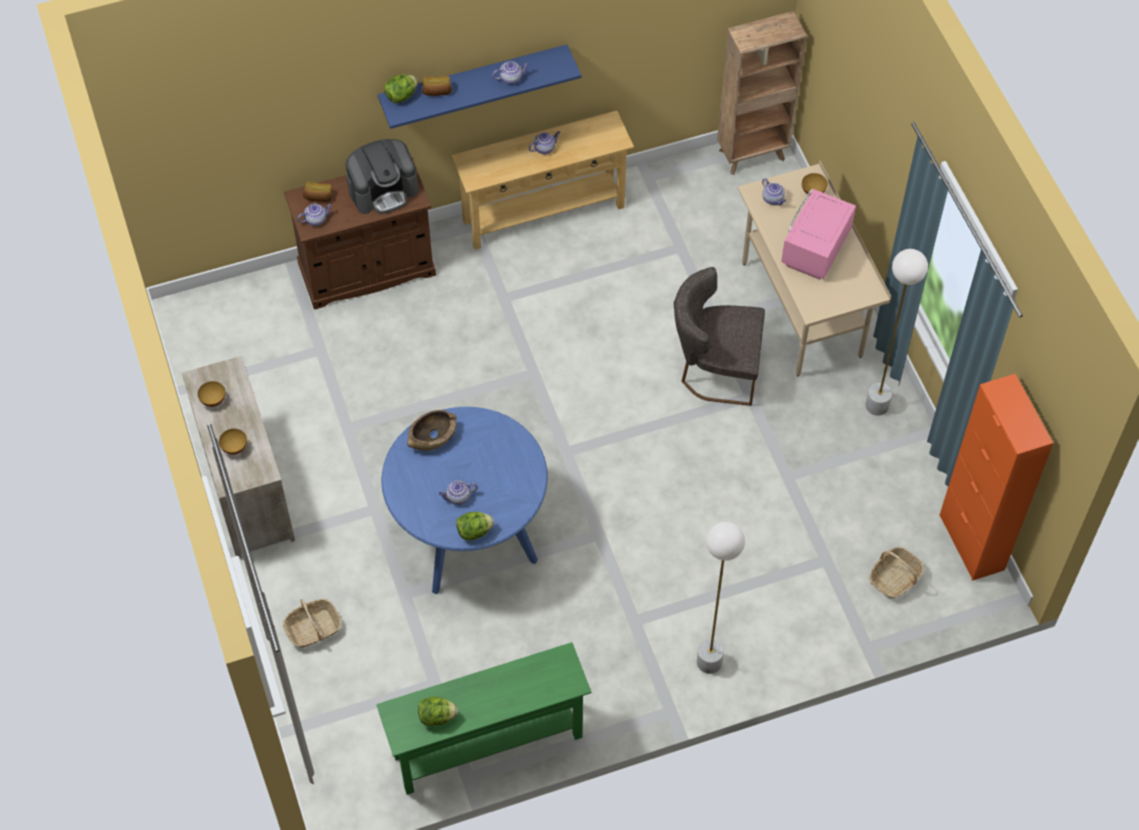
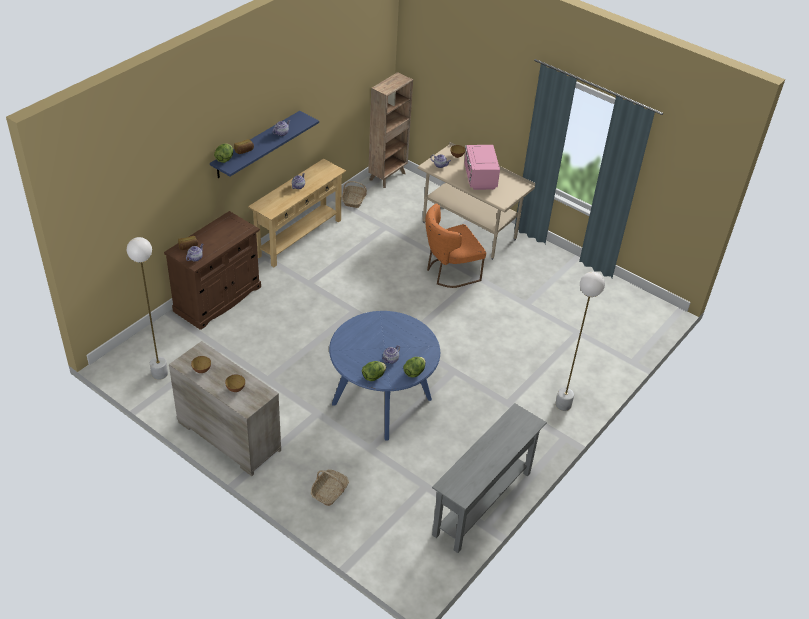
camera: 35 degrees left, 15 degrees down
(383, 190) = (225, 231): coffee machine -> none
(432, 437) = (350, 337): brown bowl -> none
(437, 716) = (473, 476): lettuce -> lettuce (373, 376)
(488, 746) = (483, 503): green console table -> grey console table
(715, 370) = (449, 272): grey chair -> orange chair
(877, 405) = (541, 257): white floor lamp -> white floor lamp (159, 374)
(895, 578) = (617, 326): basket -> basket (354, 200)
(971, 542) = (637, 296): orange cabinet -> none

